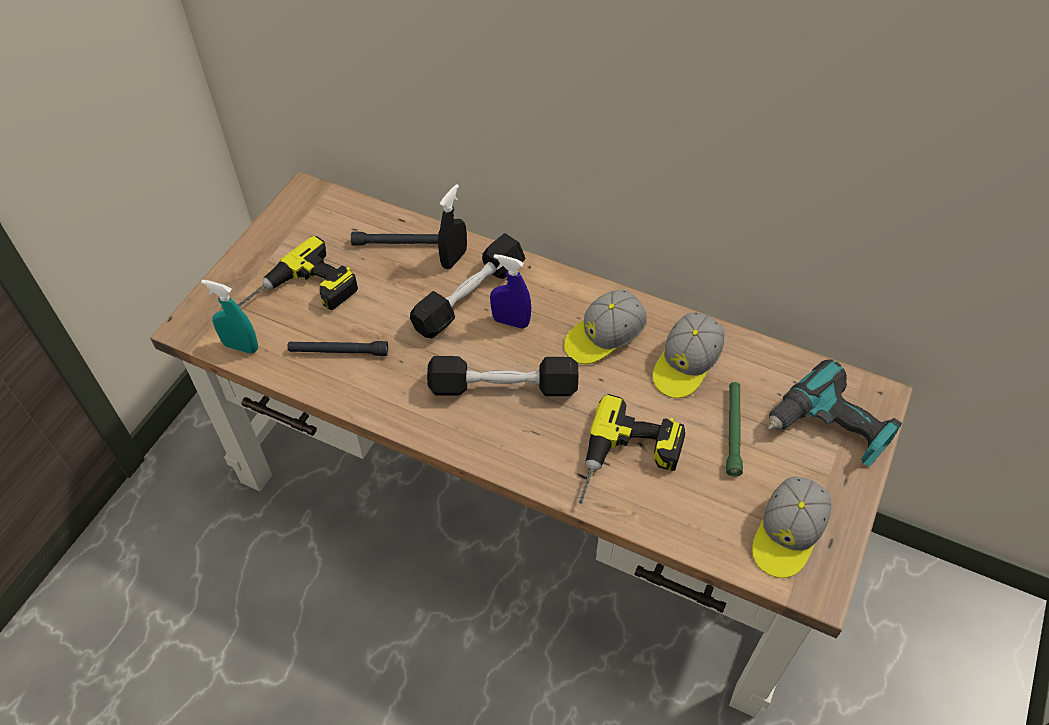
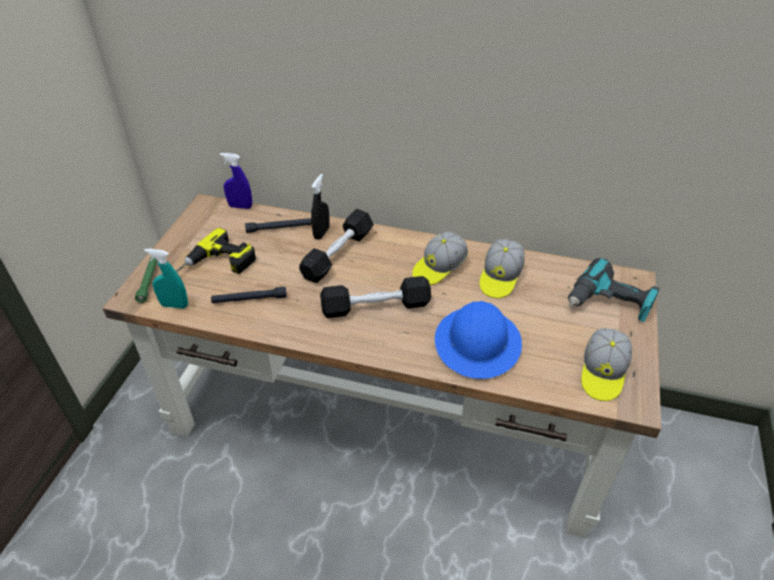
camera: 10 degrees left, 10 degrees down
(510, 322) = (371, 266): blue spray bottle -> blue spray bottle (240, 206)
(628, 464) = (478, 343): power drill -> blue hard hat
(733, 431) = (544, 313): green flashlight -> green flashlight (150, 278)

